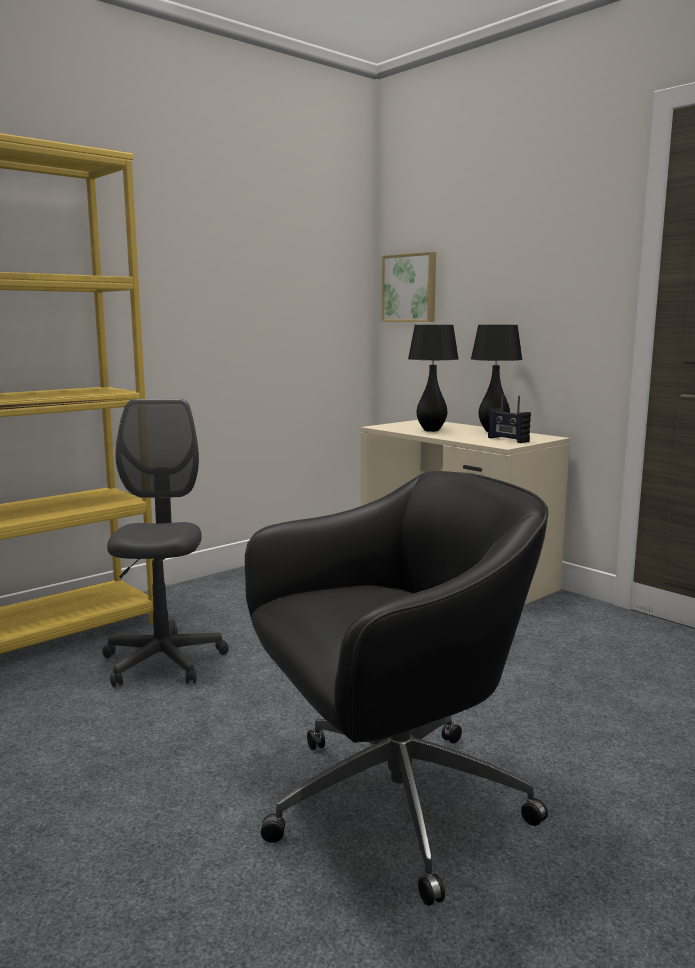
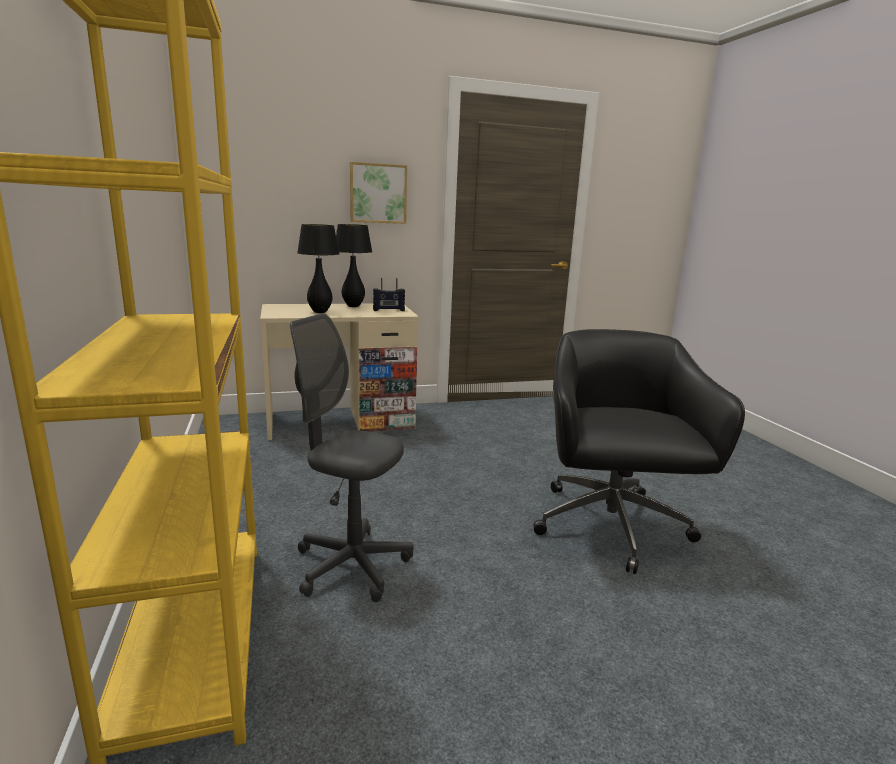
camera: 65 degrees left, 5 degrees up
(410, 288) = (233, 187): picture -> picture (378, 193)

